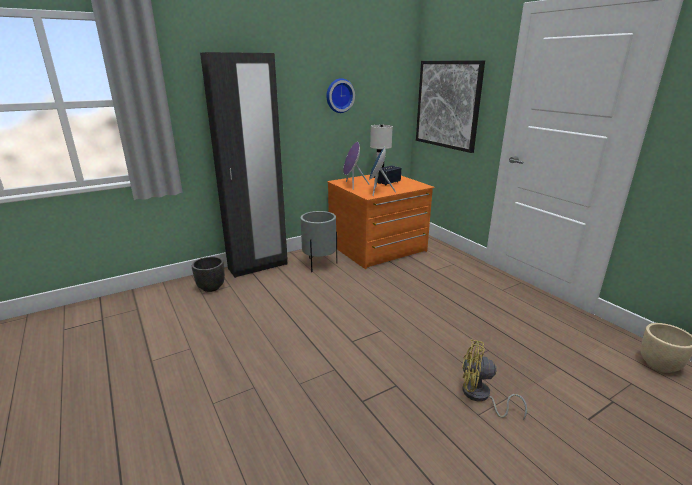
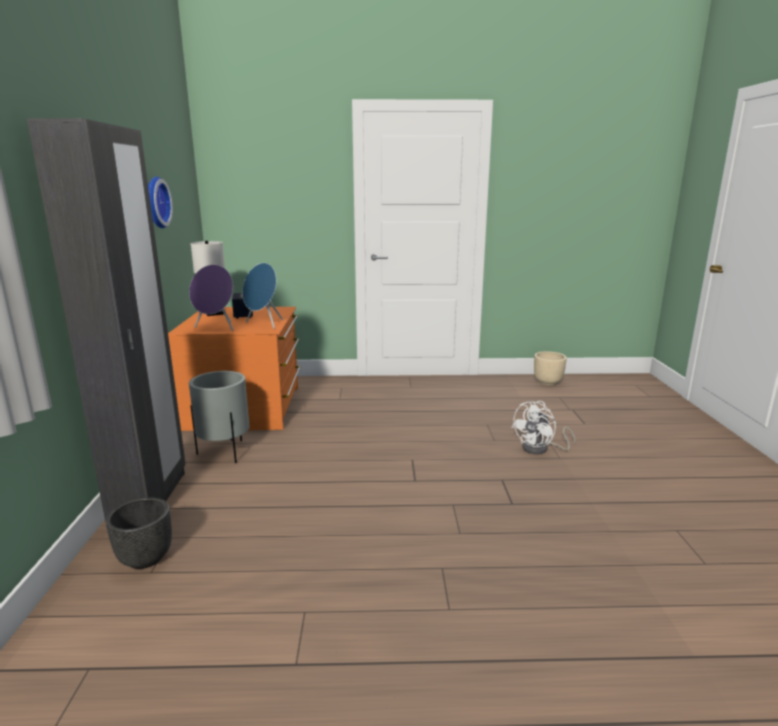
camera: 60 degrees left, 5 degrees down
(448, 105) = (265, 209): picture -> none
(480, 397) = (540, 449): yellow fan -> white fan

